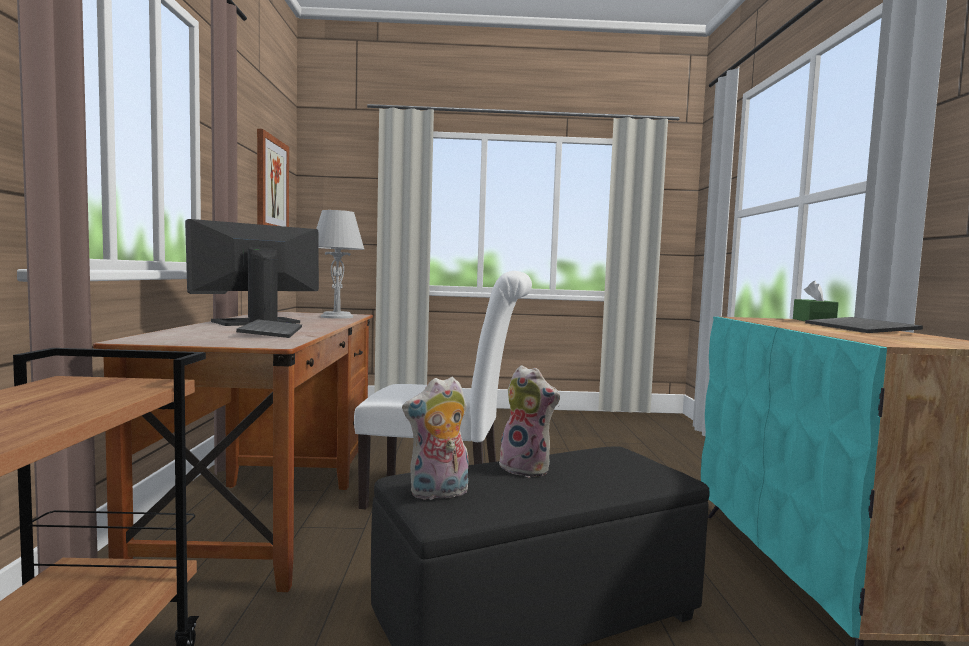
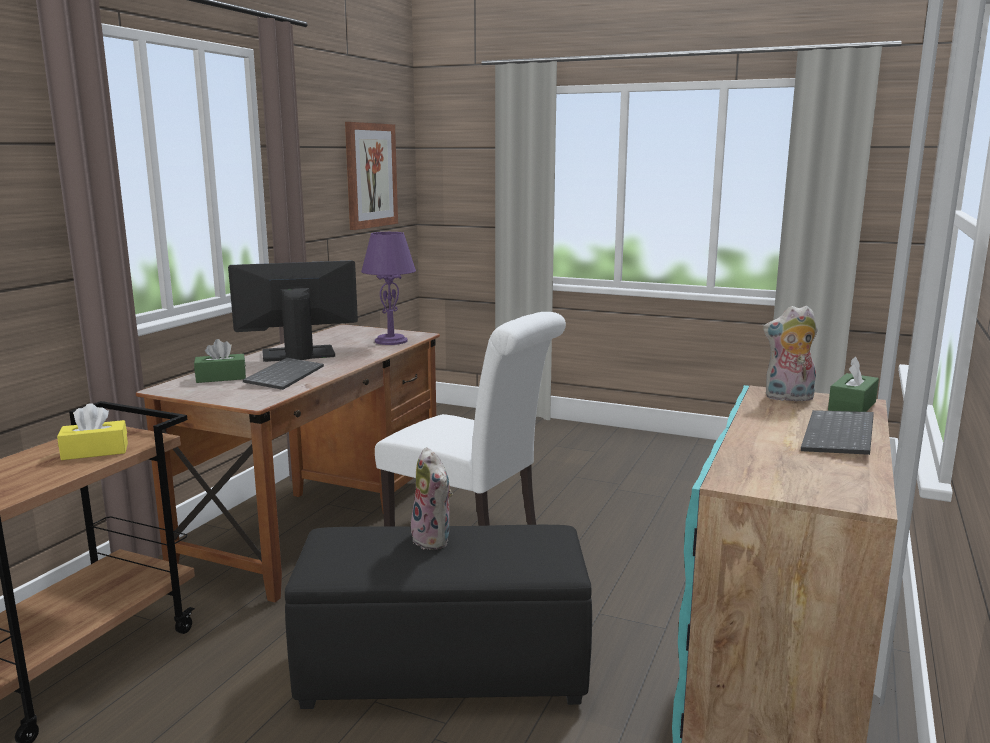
camera: 25 degrees right, 10 degrees up
(85, 396) = (95, 451): none -> yellow tissue box
(195, 333) = (221, 378): none -> green tissue box
(336, 317) = (391, 341): grey table lamp -> purple table lamp
(438, 494) = (333, 552): plush toy -> plush toy (788, 398)

